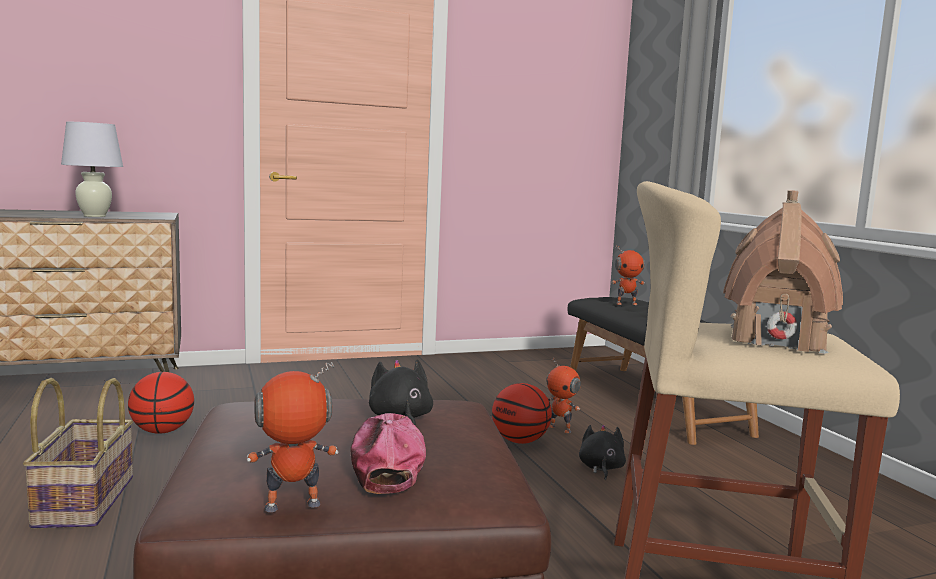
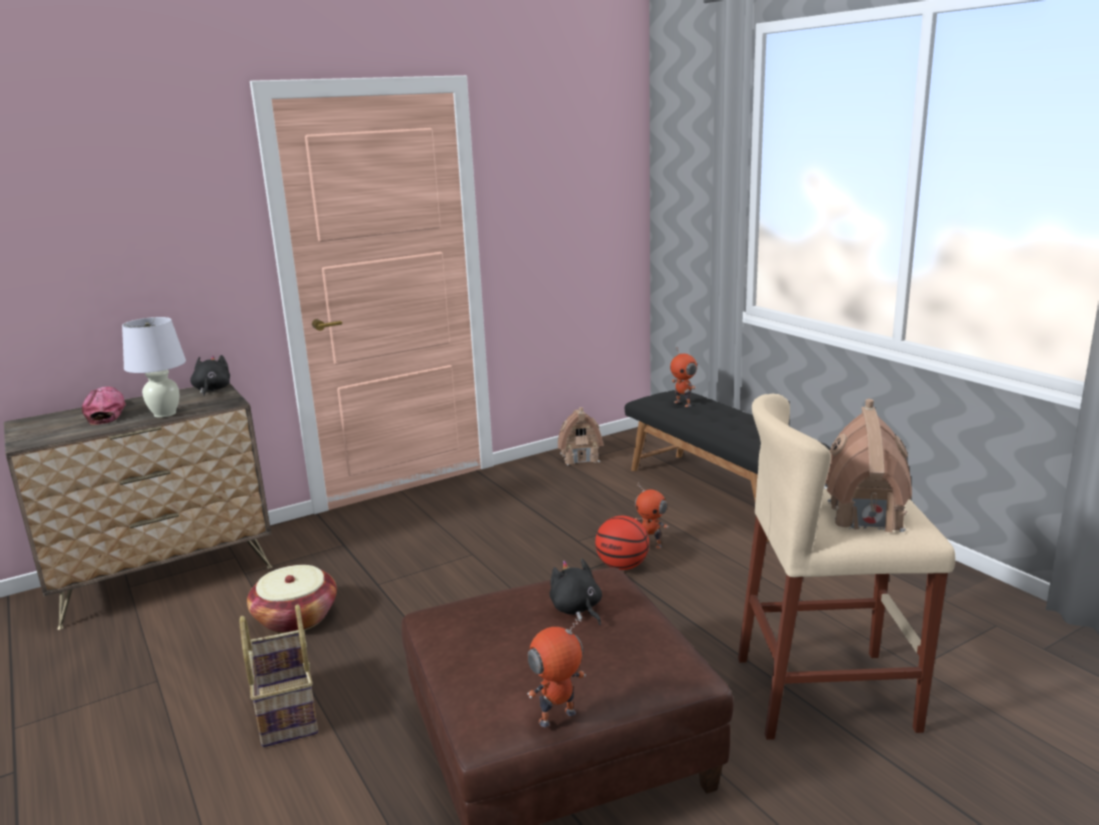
camera: 10 degrees left, 10 degrees up
(162, 431) = (296, 618): basketball -> basket
(386, 464) = (599, 663): cap -> cap (106, 413)
(522, 359) = (579, 457): none -> toy house
(601, 468) = (701, 584): black plush toy -> black plush toy (212, 390)
(626, 304) = (683, 403): toy robot -> toy robot turned 75 degrees clockwise

